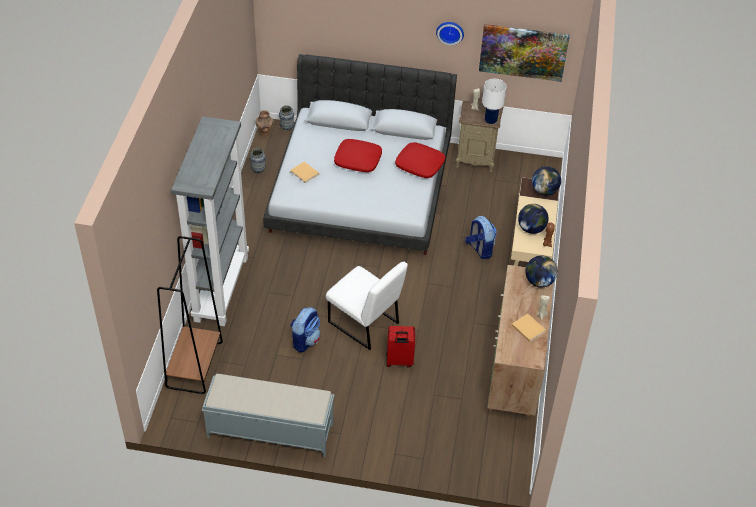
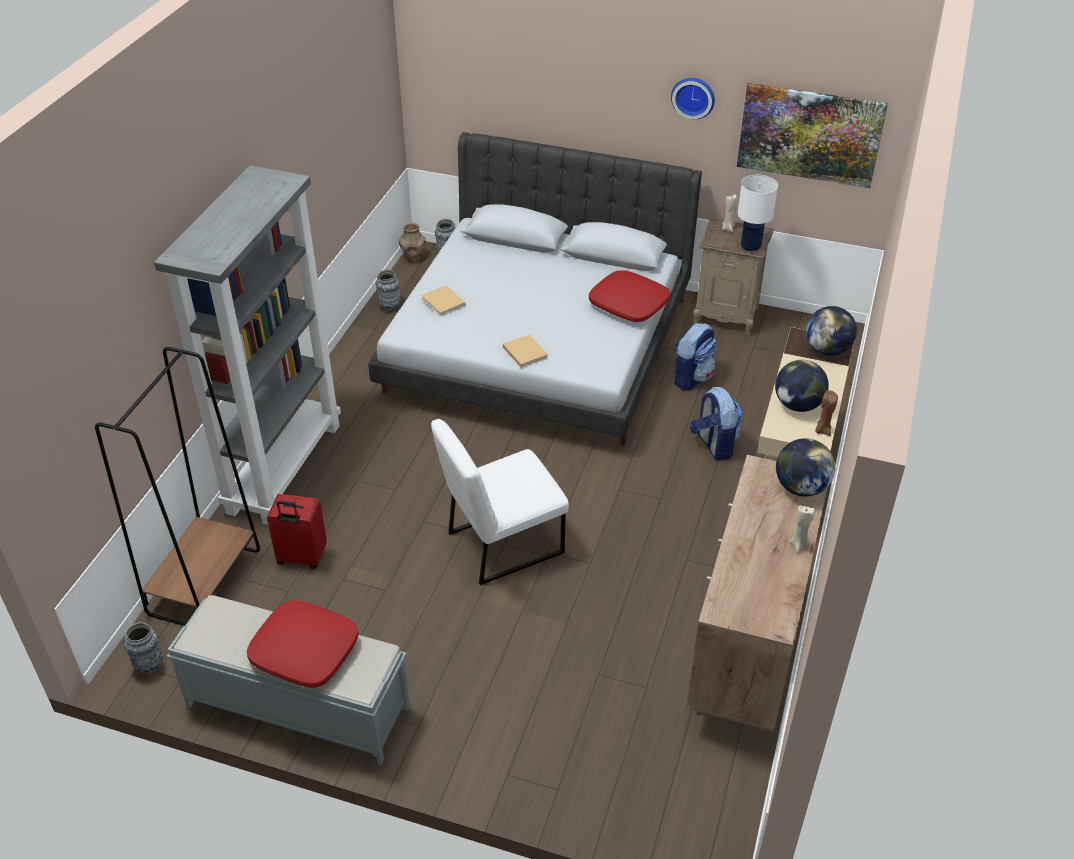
camera: 10 degrees right, 5 degrees down
(177, 417) = (149, 665): none -> vase
(305, 340) = (397, 560): backpack -> backpack (692, 377)
(358, 160) = (532, 290): red pillow -> red pillow (305, 651)
(364, 324) = (502, 543): white chair -> white chair turned 105 degrees clockwise
(399, 361) = (548, 610): red suitcase -> red suitcase (301, 558)
(527, 328) = (769, 565): beige book -> beige book (524, 351)

